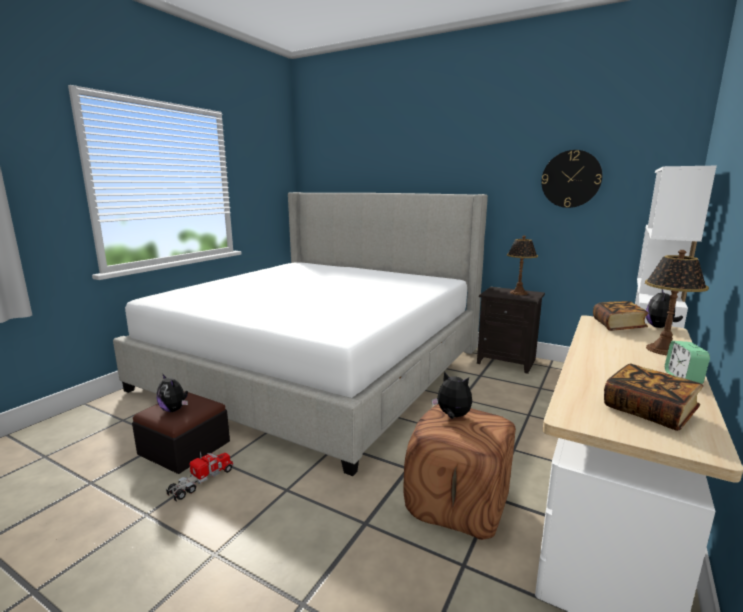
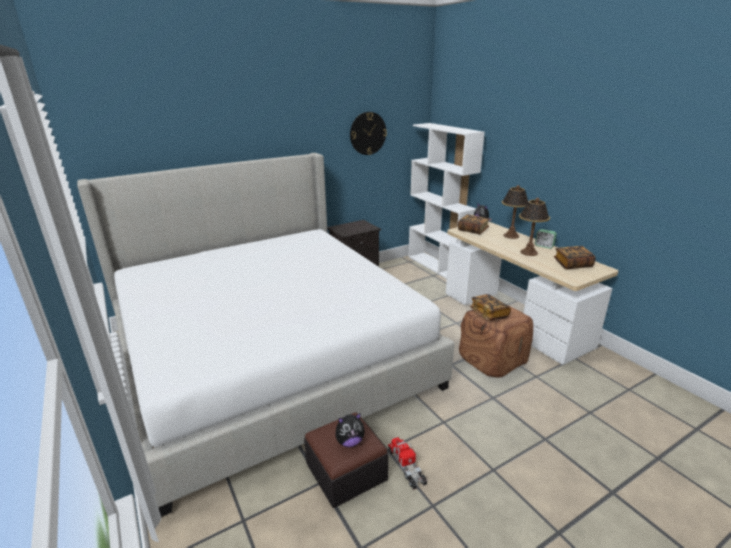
camera: 60 degrees left, 10 degrees up
(452, 416) = (489, 314): plush toy -> book
(518, 293) = (355, 225): table lamp -> table lamp (528, 252)

